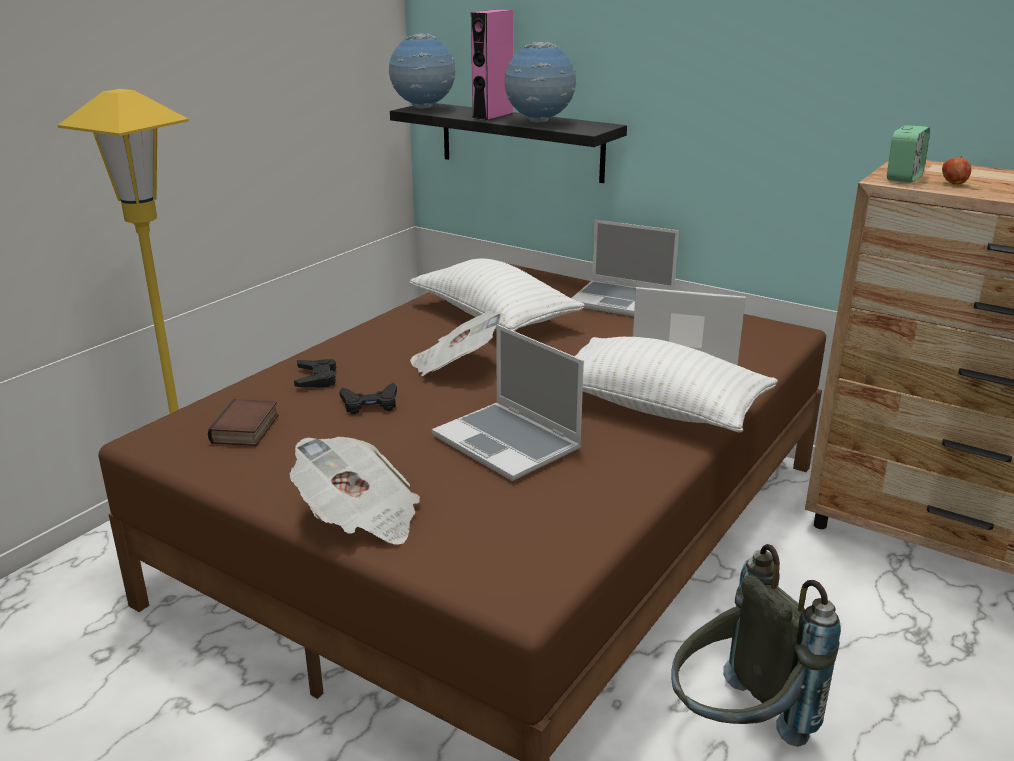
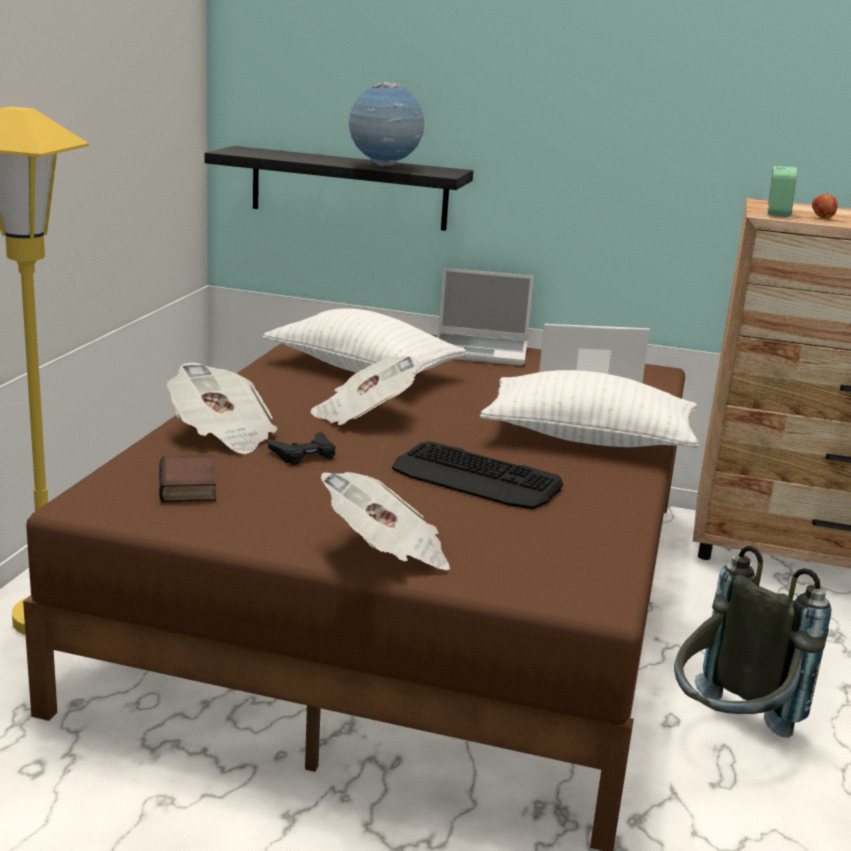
camera: 20 degrees left, 5 degrees down
(316, 378) = (223, 435): black game controller -> newspaper
(423, 108) = (240, 151): globe -> none
(492, 116) = (326, 159): pink speaker -> none
(509, 443) = (476, 478): laptop -> keyboard

